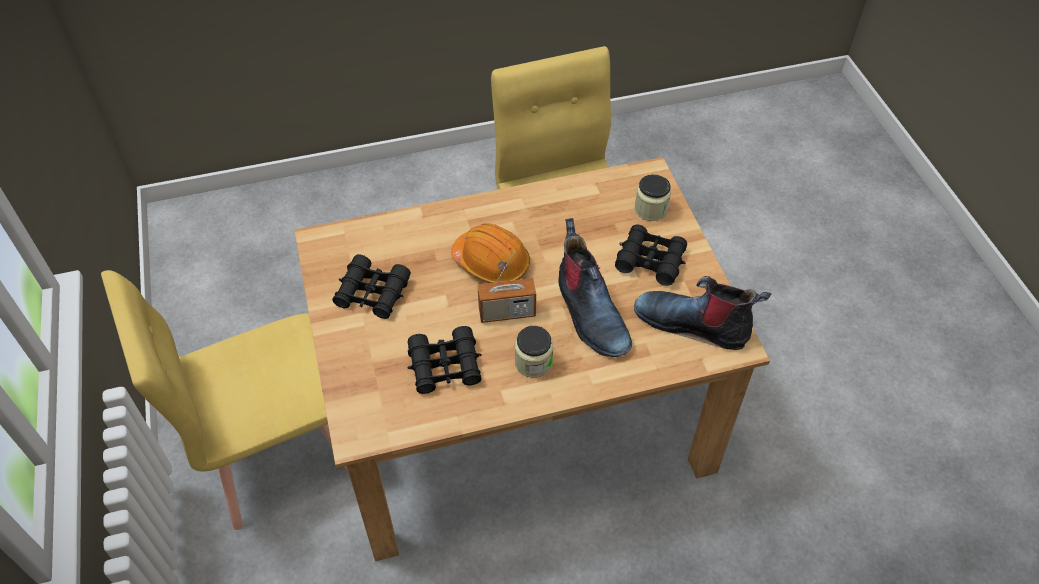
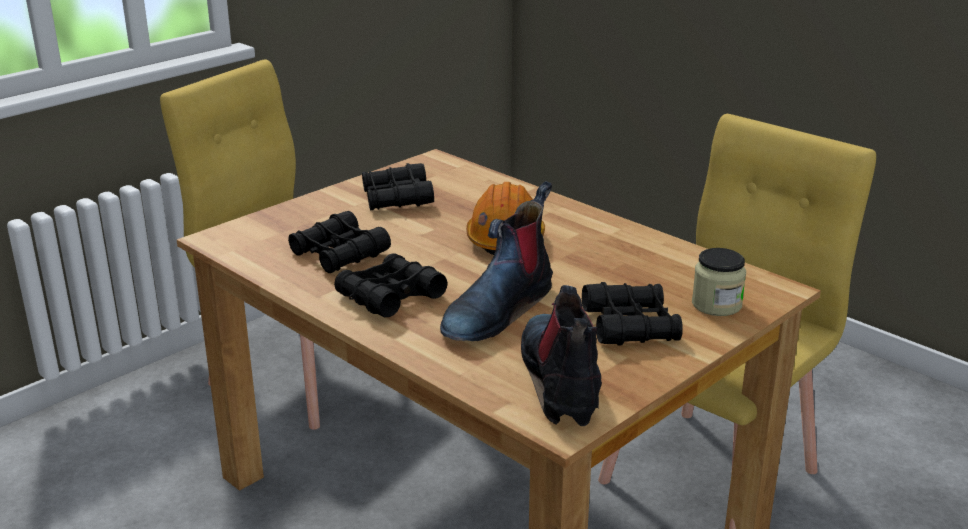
camera: 60 degrees right, 25 degrees down
(507, 313) = (445, 264): radio -> none
(533, 362) = (390, 296): jar -> black binoculars

